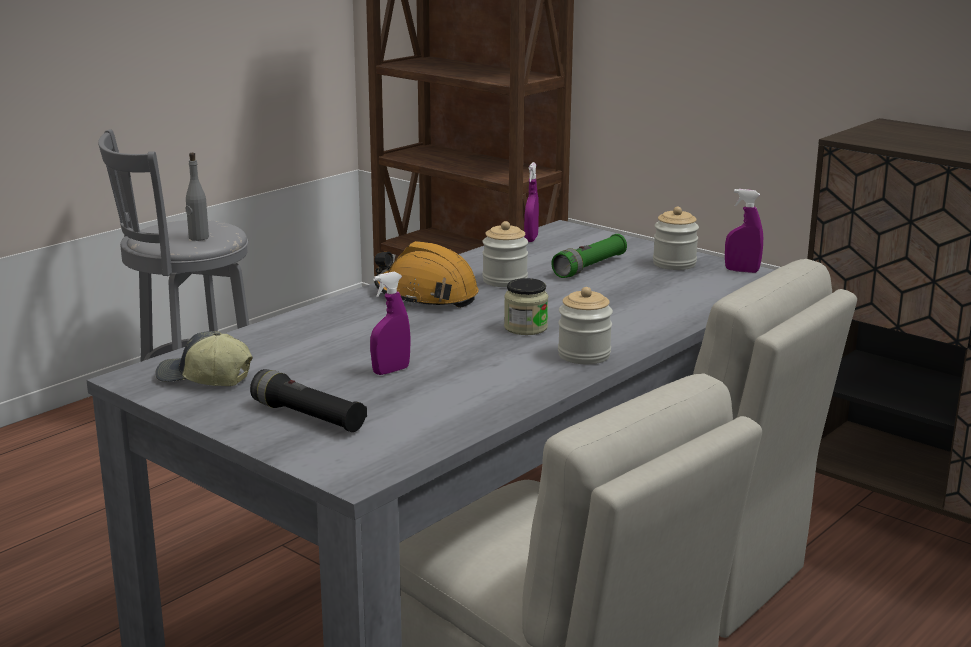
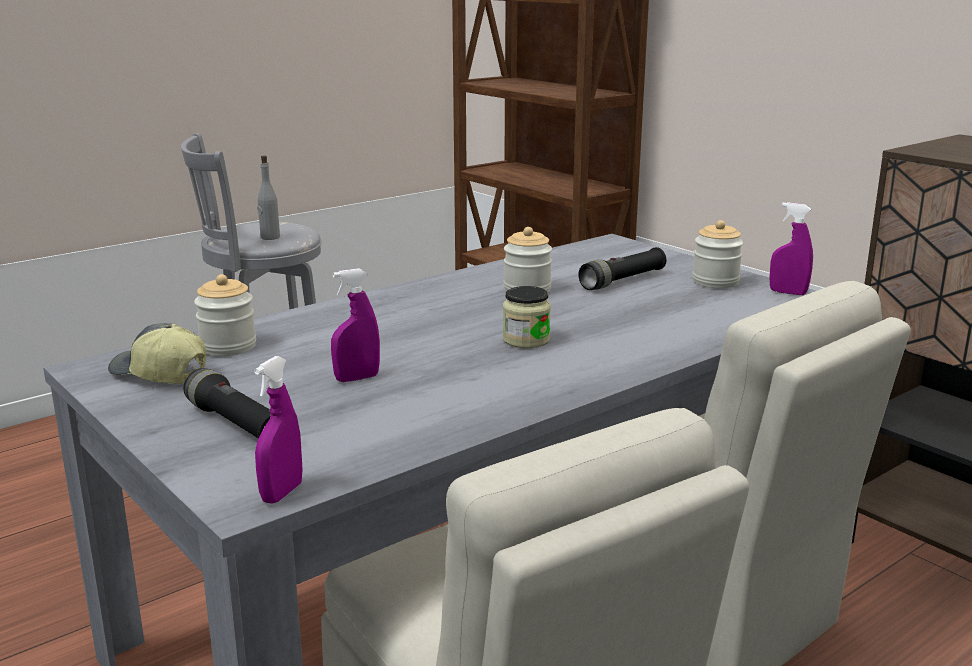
camera: 10 degrees right, 0 degrees up
(426, 295) = (438, 300): orange hard hat -> none
(531, 239) = (573, 250): purple spray bottle -> purple spray bottle (282, 493)
(584, 355) = (577, 374): jar -> jar (228, 347)
(590, 267) = (623, 281): green flashlight -> black flashlight

